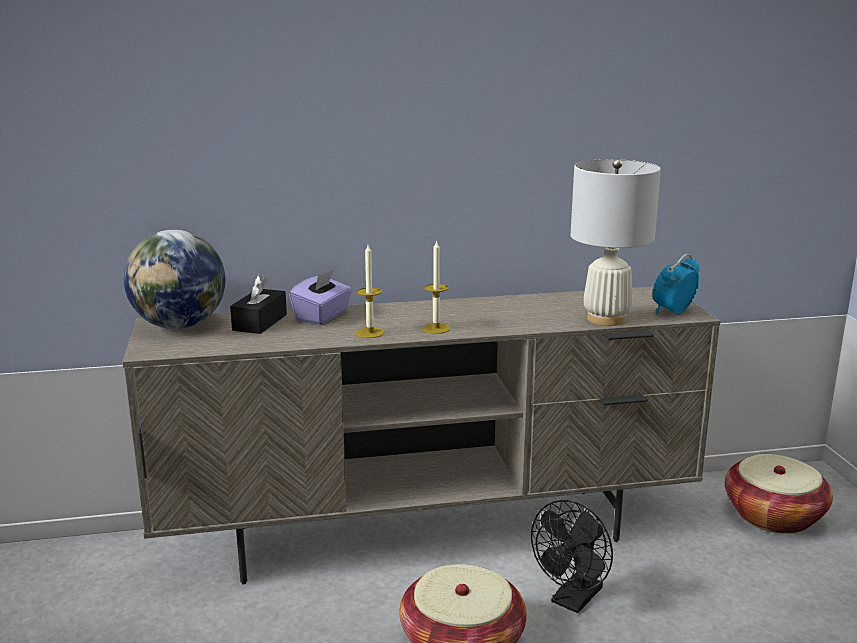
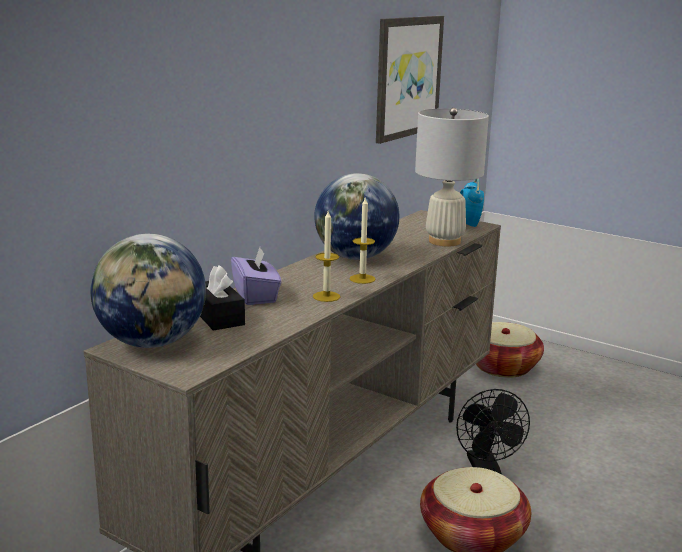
camera: 45 degrees left, 0 degrees up
(479, 310) = (355, 257): none -> globe
(647, 121) = (407, 77): none -> picture

